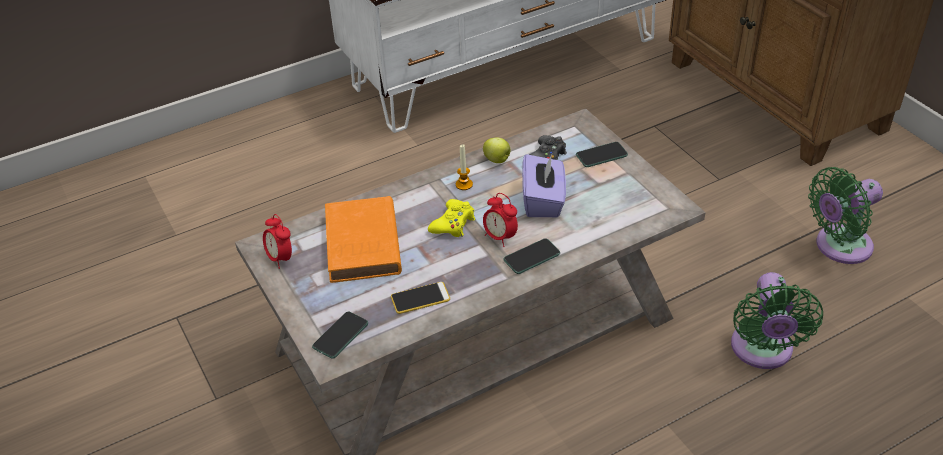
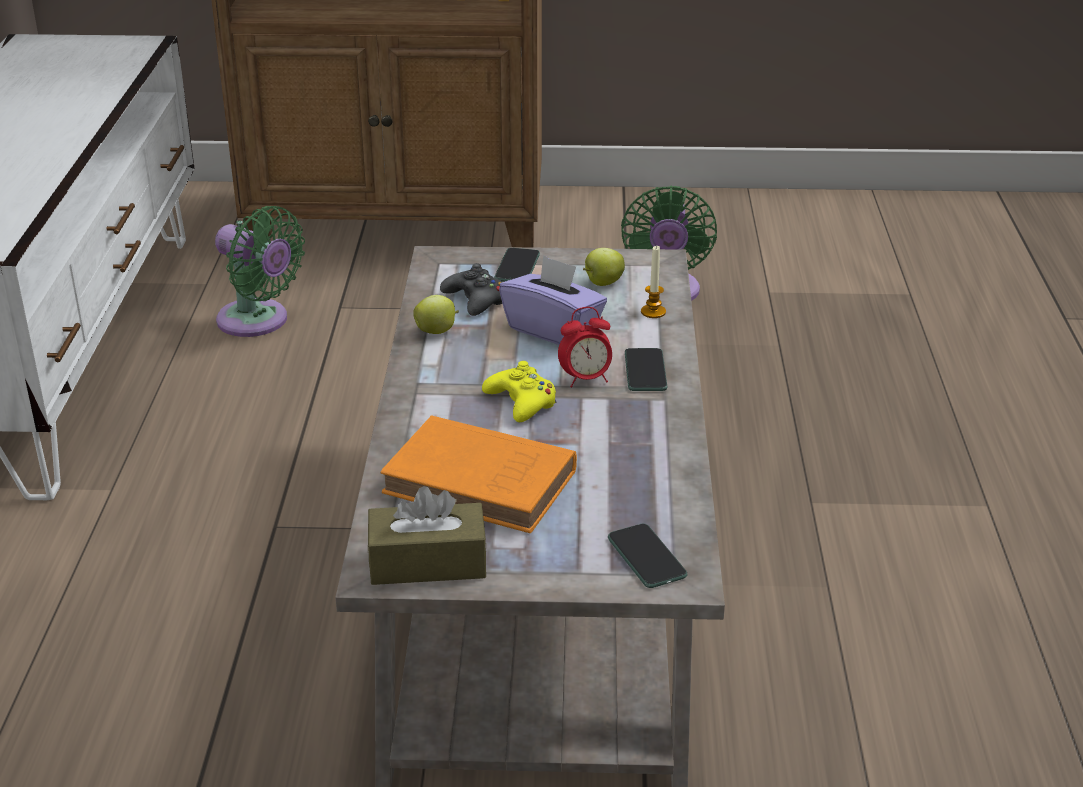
camera: 60 degrees left, 10 degrees down
(280, 258) = (428, 563): alarm clock -> brown tissue box
(420, 298) = (637, 472): phone -> none
(464, 184) = (453, 369): candle -> candle (653, 312)
(619, 196) = (602, 283): none -> apple
(762, 351) = (763, 399): green fan -> green fan (258, 322)

